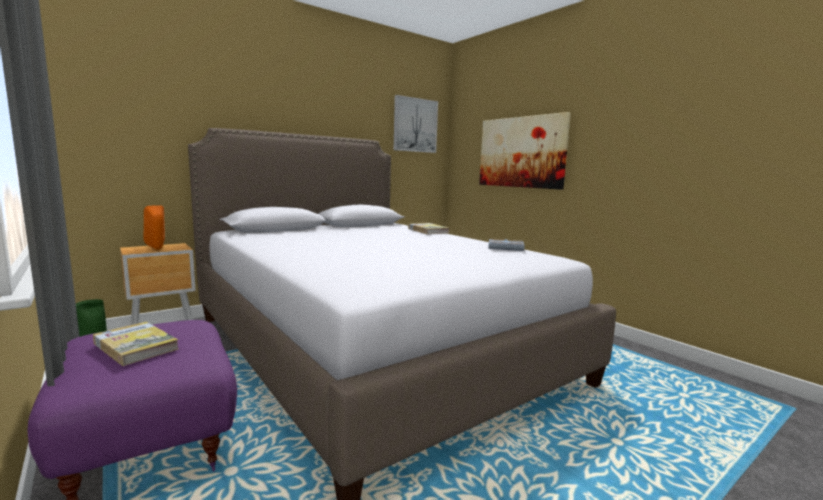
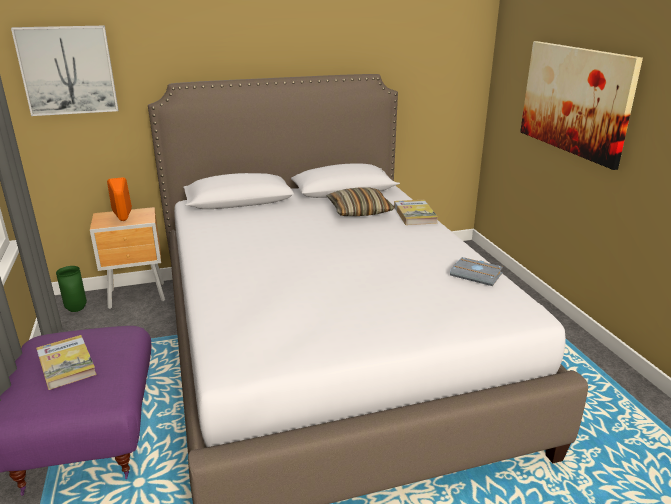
camera: 20 degrees right, 15 degrees up
(383, 230) = (359, 211): none -> pillow
(415, 125) = (439, 42): picture -> picture (68, 70)

